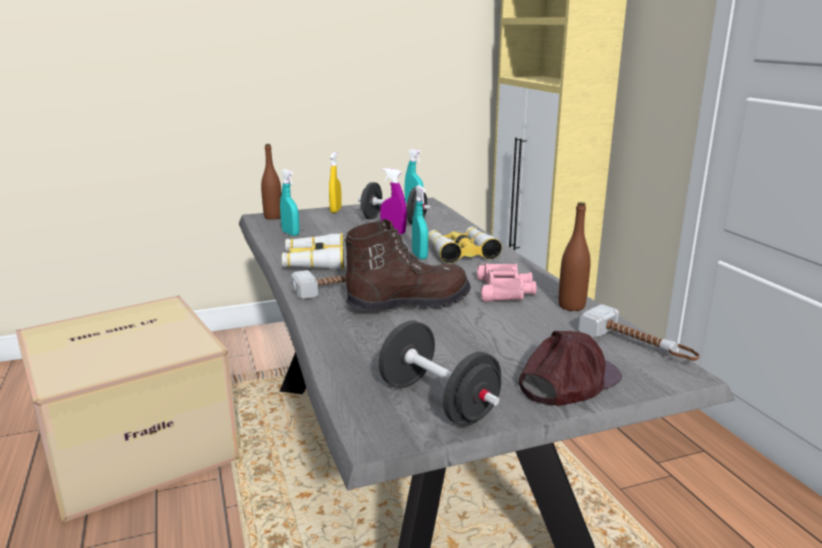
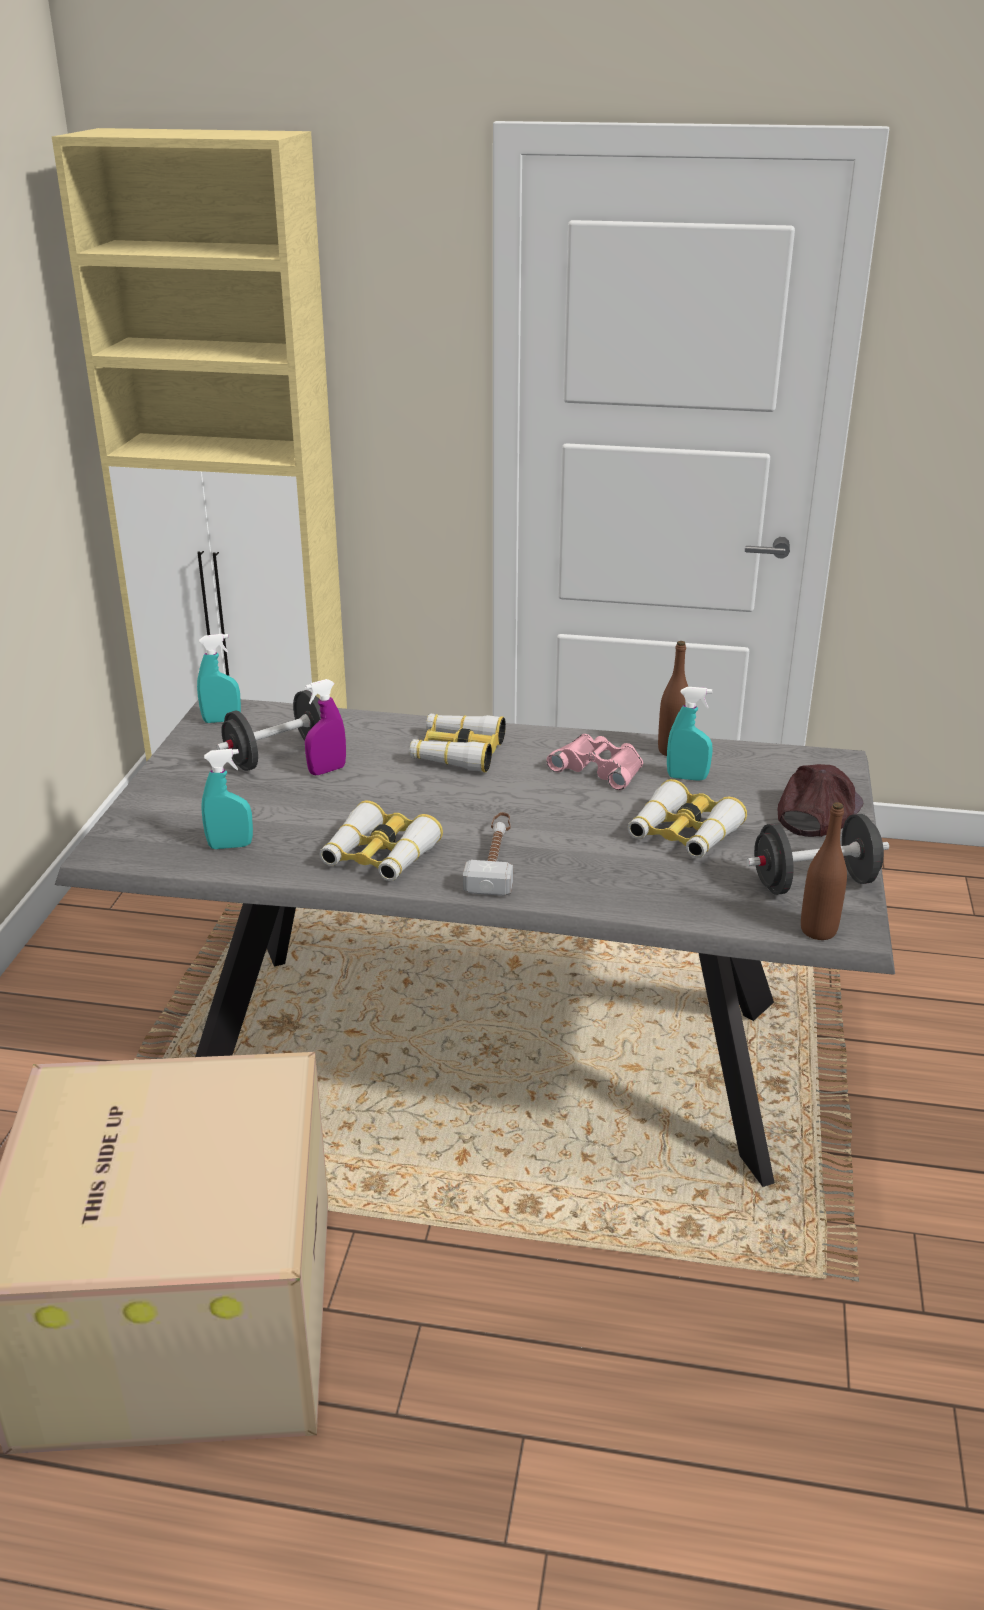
camera: 60 degrees left, 10 degrees up
(273, 217) = (121, 841): brown bottle -> brown bottle (818, 930)
(335, 210) = (159, 783): yellow spray bottle -> none
(408, 303) = (582, 832): brown boot -> none
(419, 256) = (441, 781): turquoise spray bottle -> turquoise spray bottle (687, 777)
(450, 334) = (683, 833): none -> binoculars
(567, 380) = (817, 811): brown cap -> brown cap turned 45 degrees clockwise
(638, 345) = (778, 756): hammer -> none

